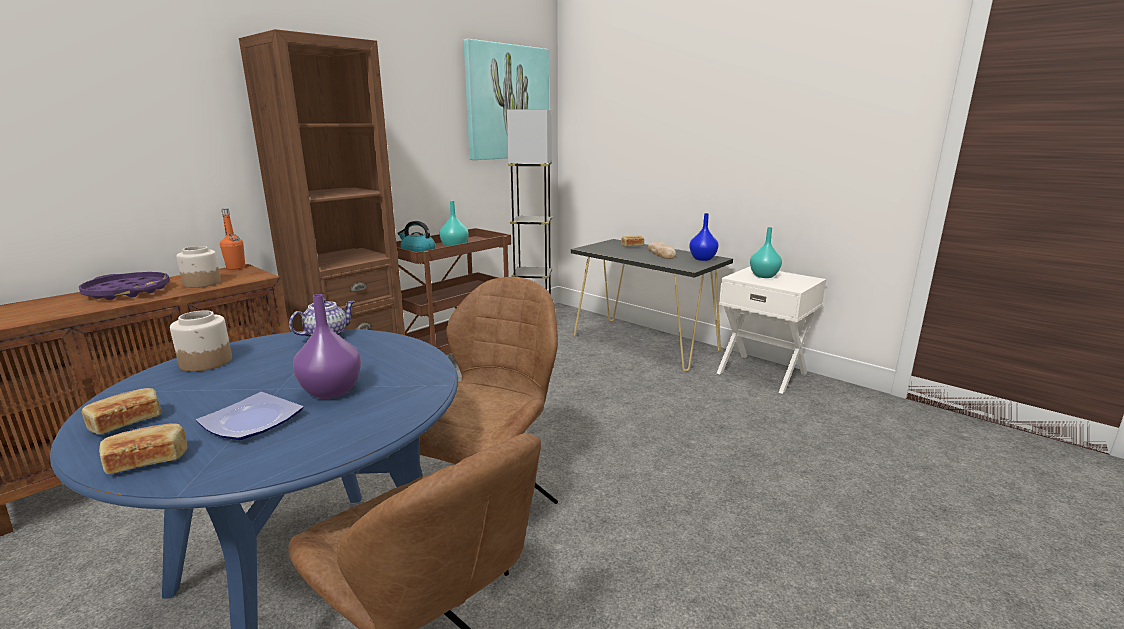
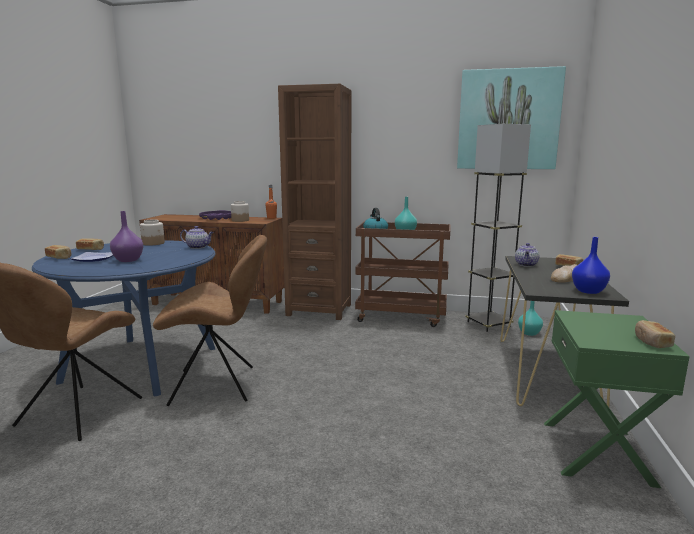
camera: 60 degrees right, 5 degrees down
(611, 252) = (526, 265): none -> teapot
(762, 372) = (598, 452): white nightstand -> green nightstand
(764, 276) = (611, 325): turquoise vase -> turquoise vase (529, 333)
(800, 278) = (651, 342): none -> bread

